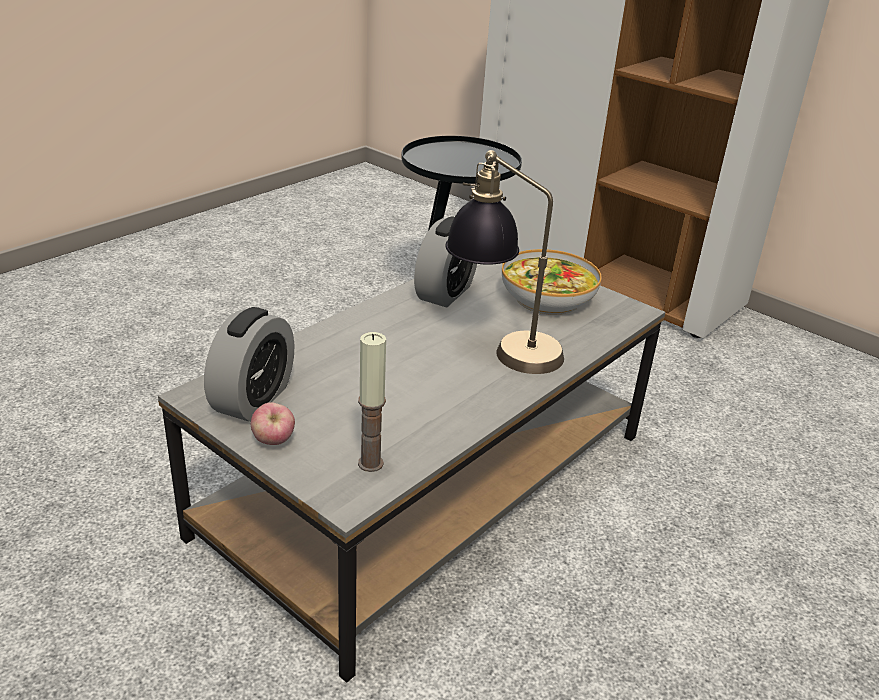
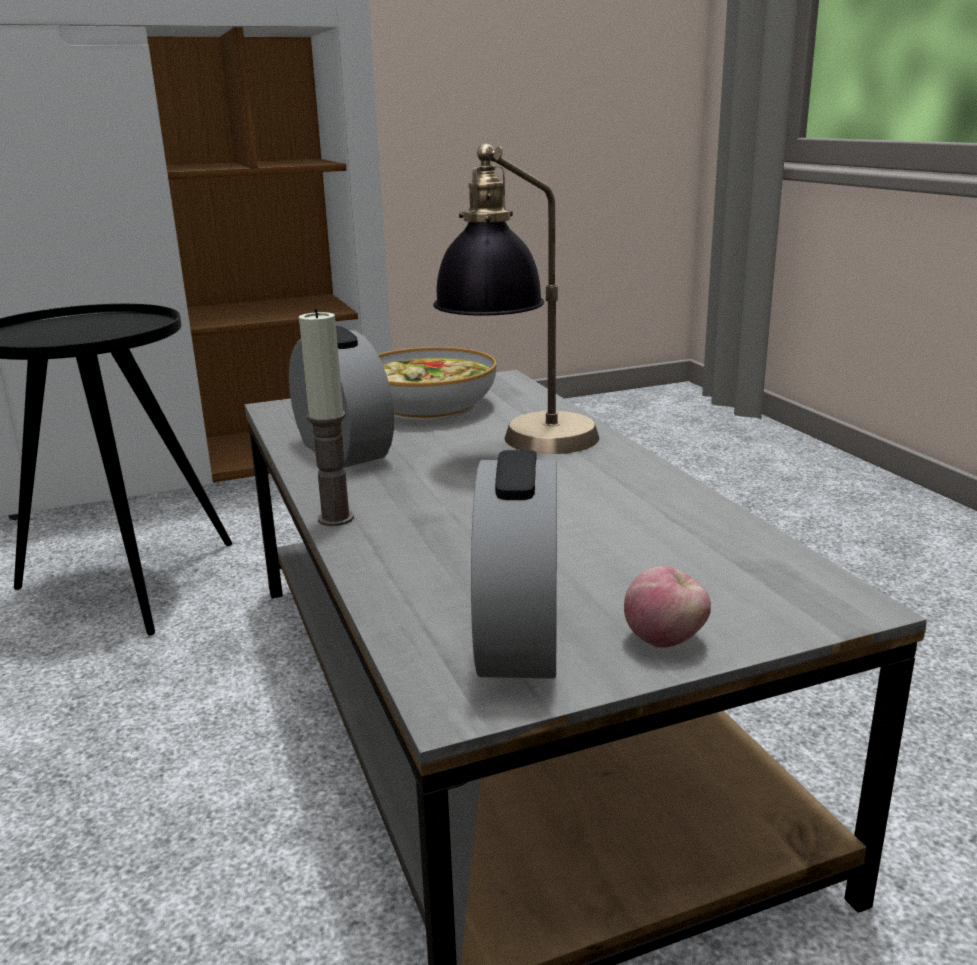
camera: 60 degrees left, 10 degrees down
(253, 399) = (519, 641): alarm clock -> alarm clock turned 45 degrees clockwise
(370, 463) = (758, 572): candle -> candle (335, 518)

